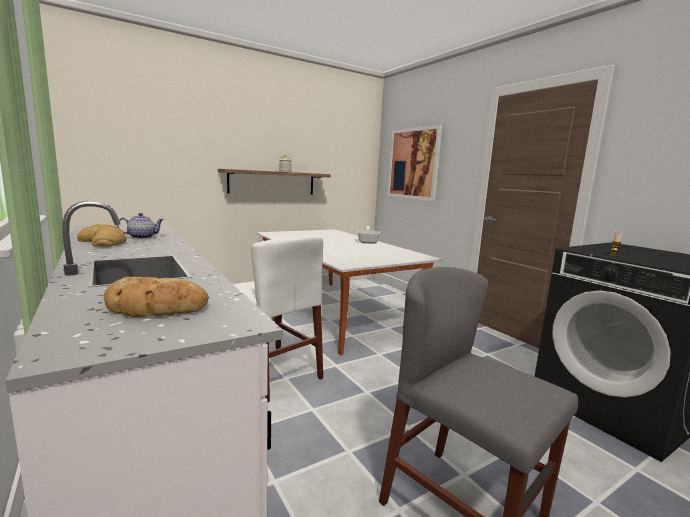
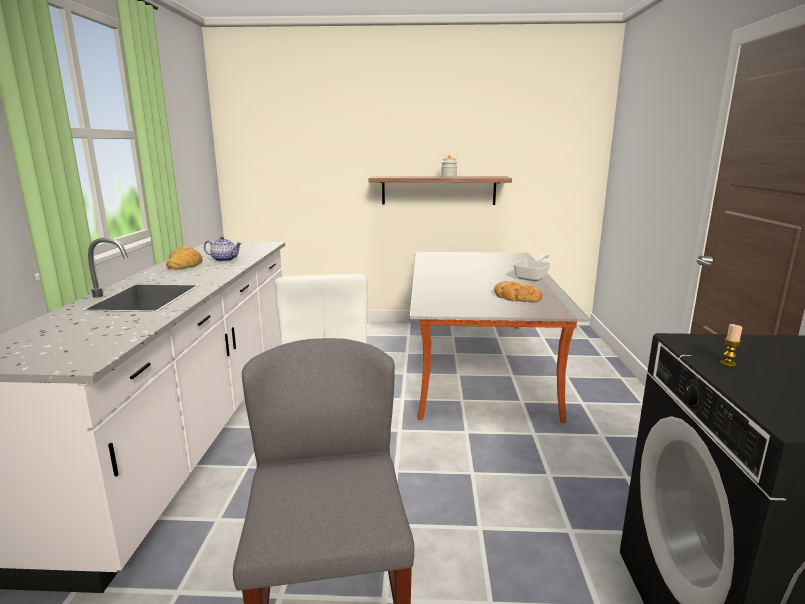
camera: 35 degrees right, 5 degrees up
(154, 307) = (71, 337): bread -> bread (516, 297)
(413, 163) = (640, 159): picture -> none

